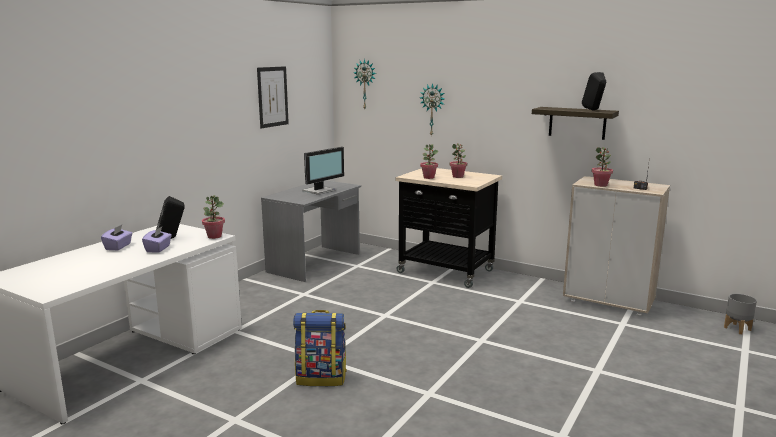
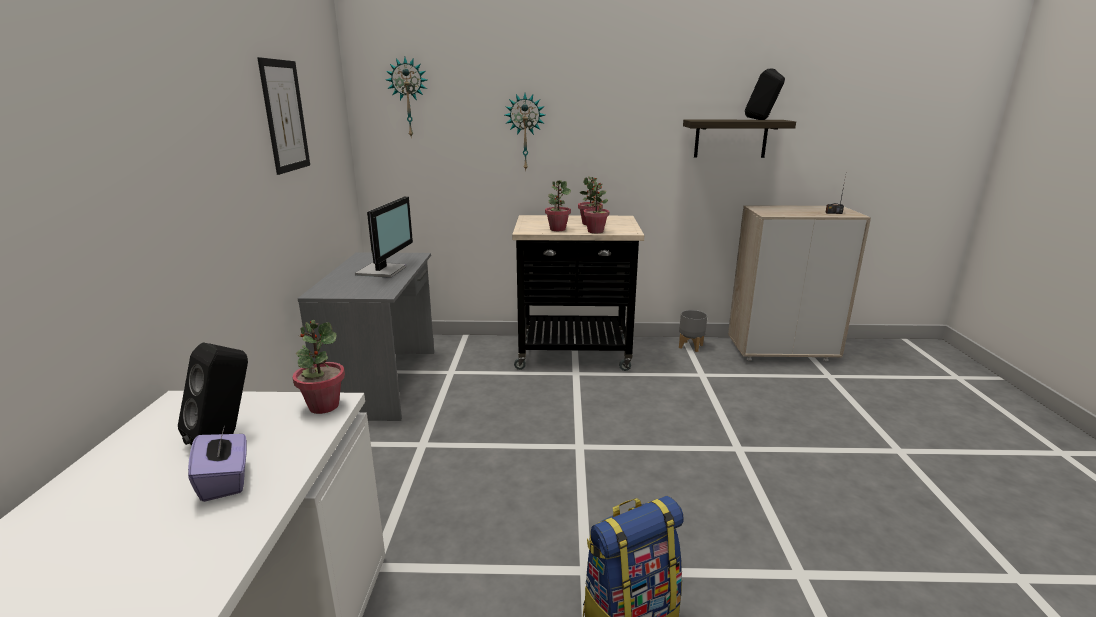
camera: 30 degrees left, 5 degrees up
(118, 247) = (96, 507): purple tissue box -> none
(601, 185) = (790, 214): potted plant -> potted plant (595, 231)
(737, 328) = (916, 353): grey planter -> grey planter (691, 346)

